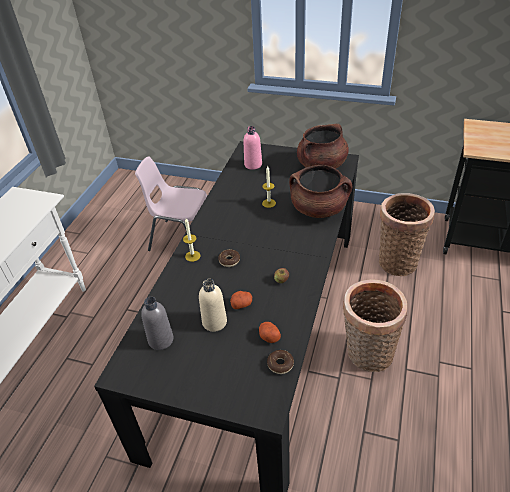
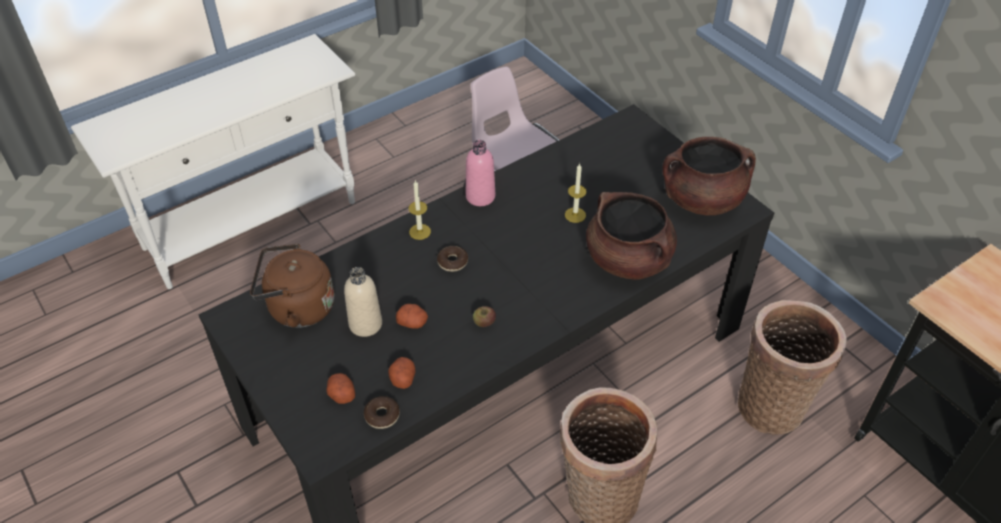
camera: 35 degrees right, 5 degrees up
(161, 340) = (297, 308): grey bottle -> brown kettle
(242, 369) = (341, 394): none -> potato
(253, 164) = (613, 149): pink bottle -> pink bottle (480, 196)

